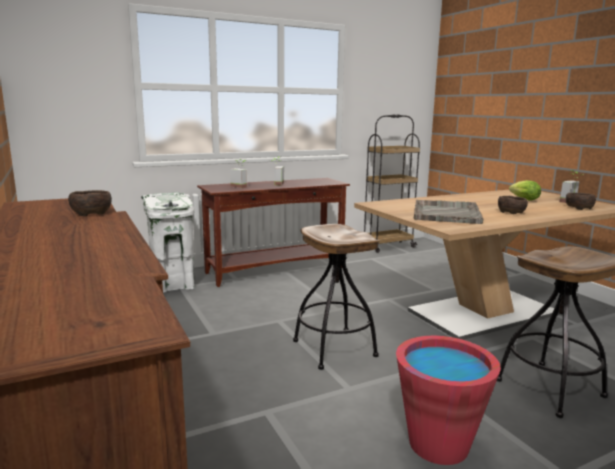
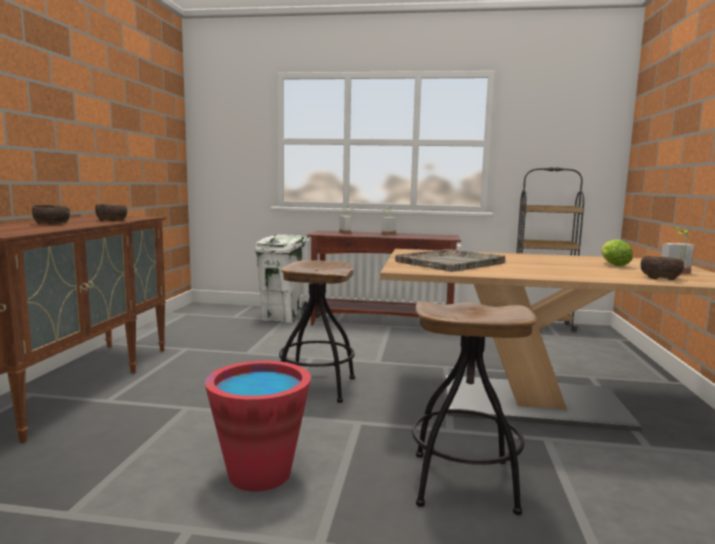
camera: 35 degrees right, 5 degrees down
(511, 212) = (537, 269): brown bowl -> brown bowl (53, 223)

